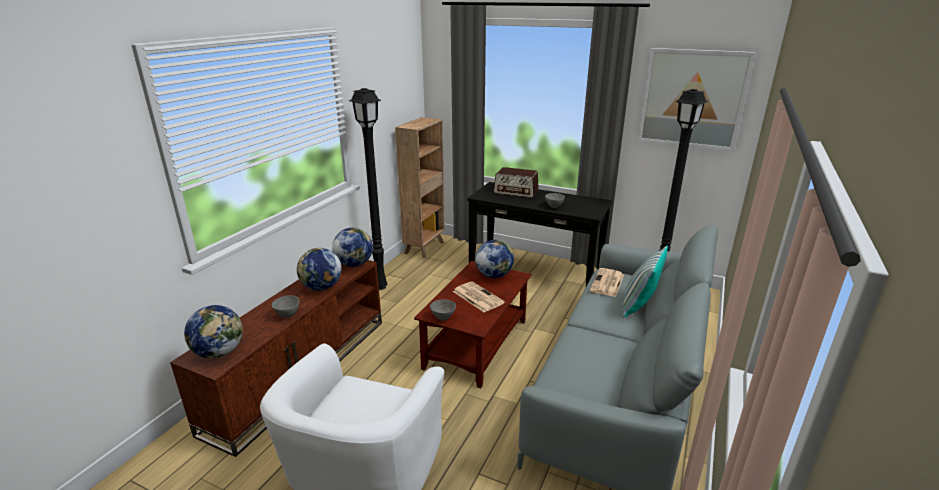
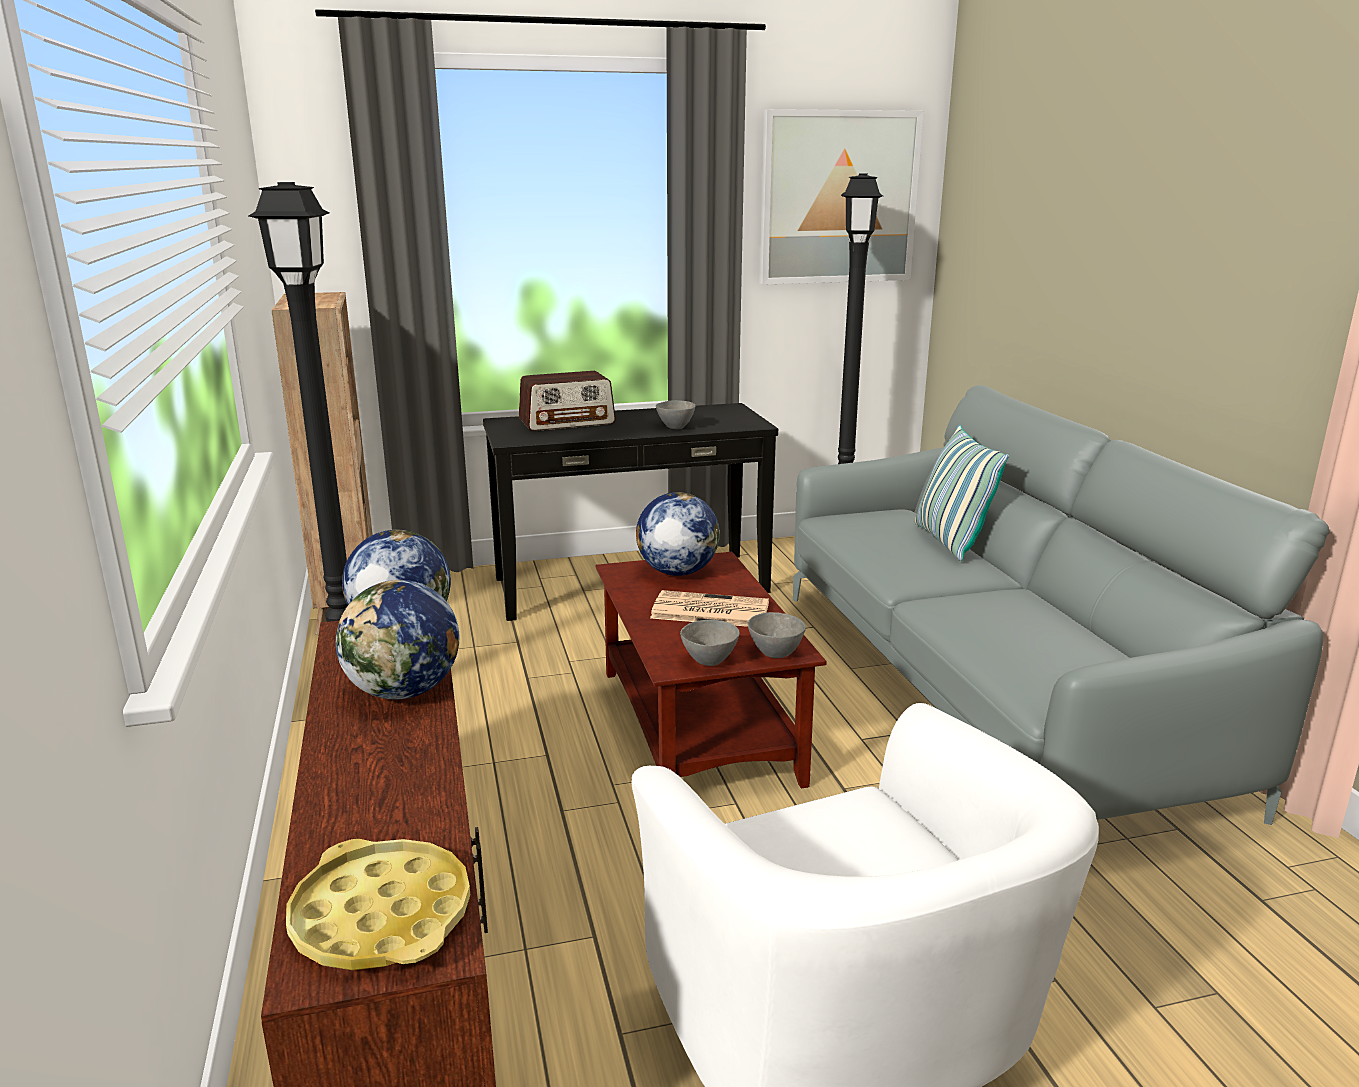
camera: 40 degrees left, 5 degrees down
(220, 352) = (382, 916): globe -> yellow tray
(287, 315) = (420, 769): grey bowl -> grey bowl (774, 654)
(607, 283) = (864, 528): newspaper -> none

